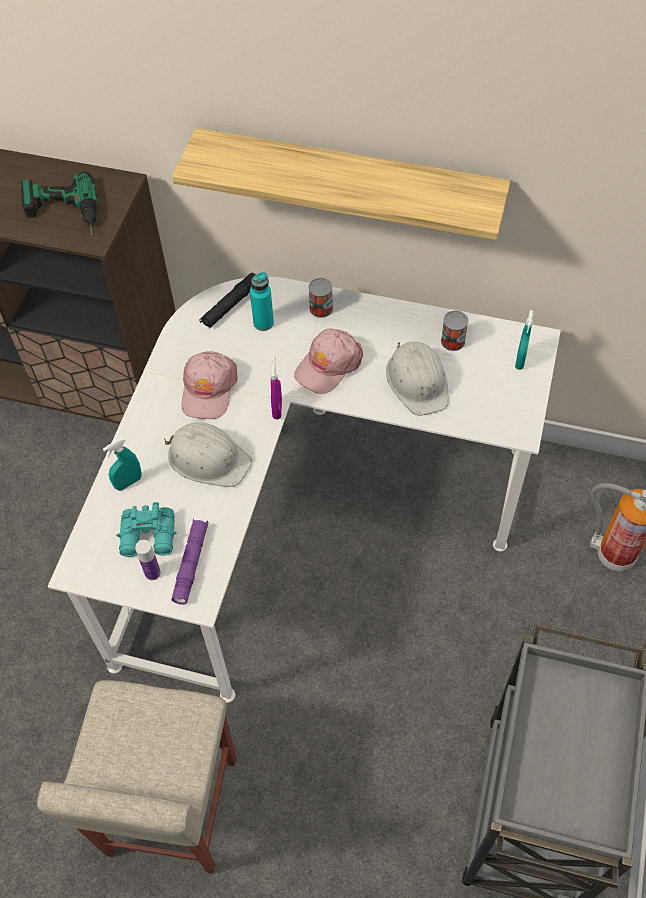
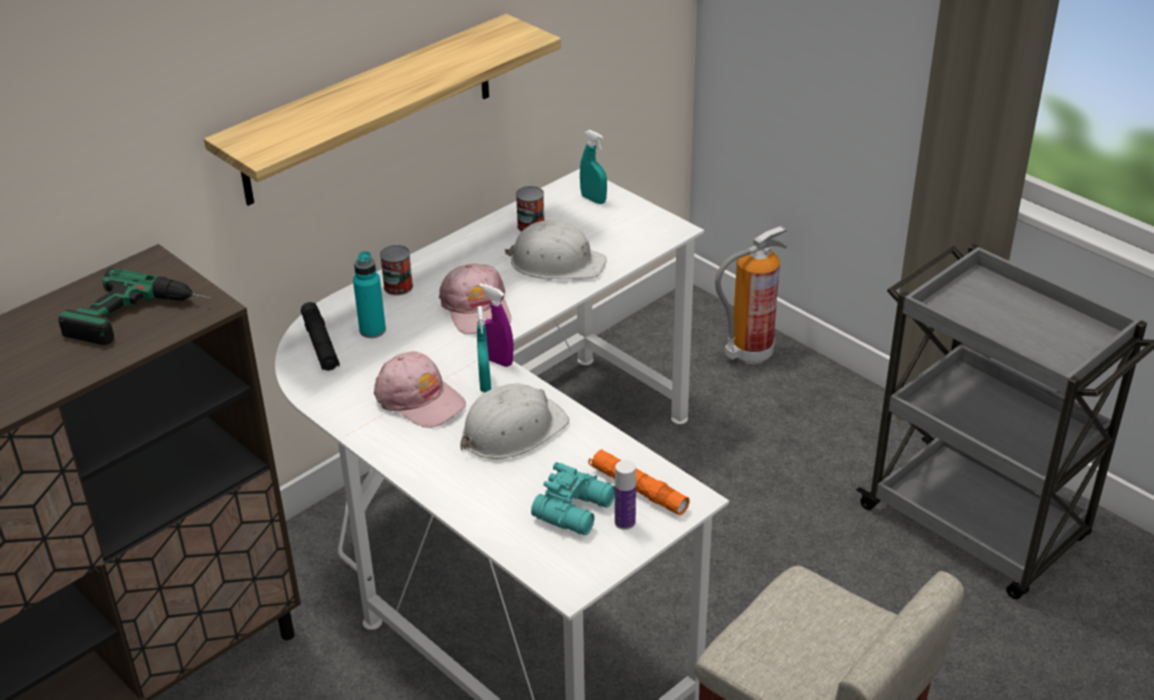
camera: 60 degrees left, 20 degrees down
(128, 482) = (485, 502): turquoise spray bottle -> turquoise spray bottle (485, 383)
(191, 564) = (638, 489): purple flashlight -> orange flashlight

